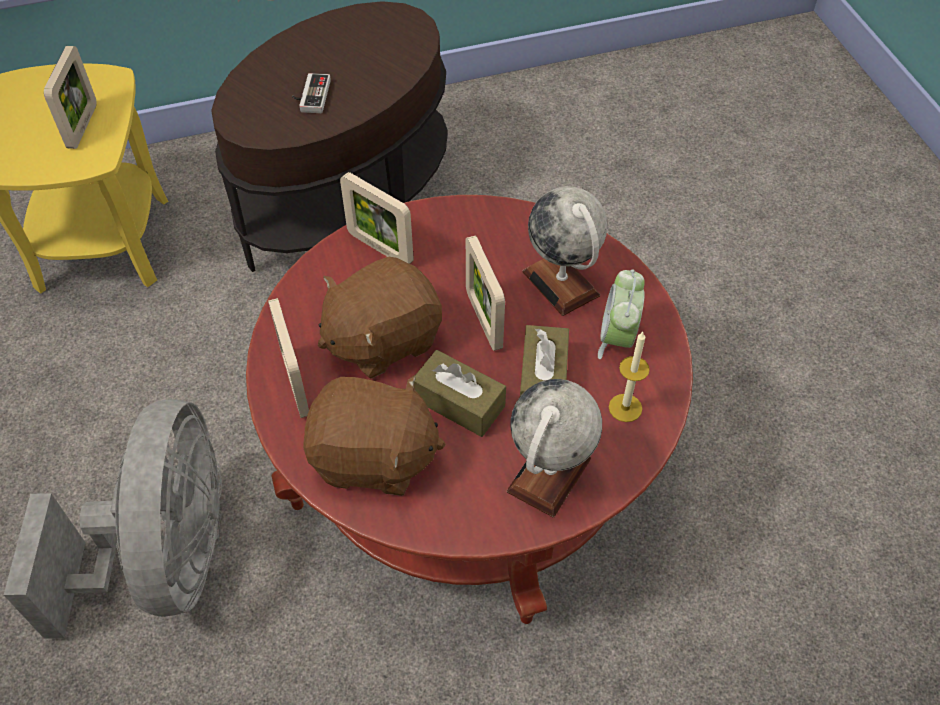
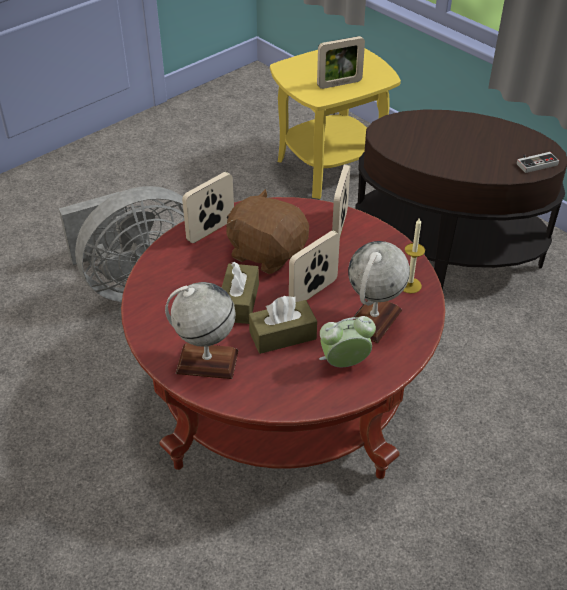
camera: 65 degrees right, 10 degrees down
(310, 96) = (433, 145): game controller -> game controller (534, 162)
(373, 458) = (177, 279): brown plush toy -> none
(625, 408) = (285, 385): candle -> candle (409, 285)

